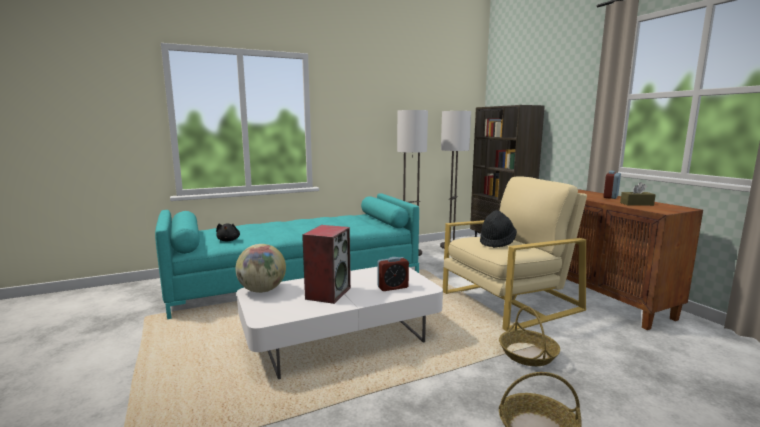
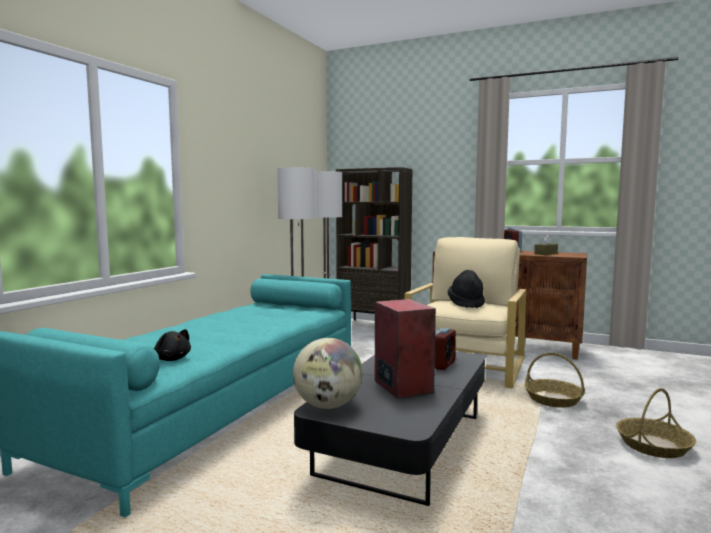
camera: 40 degrees left, 5 degrees down
(341, 339) = (403, 444): white coffee table -> black coffee table

